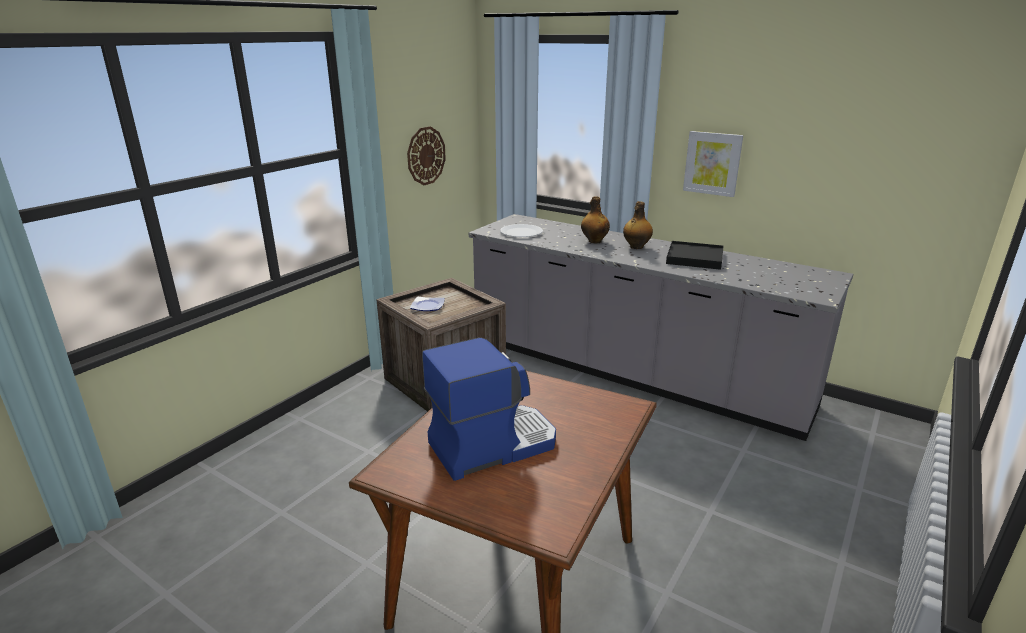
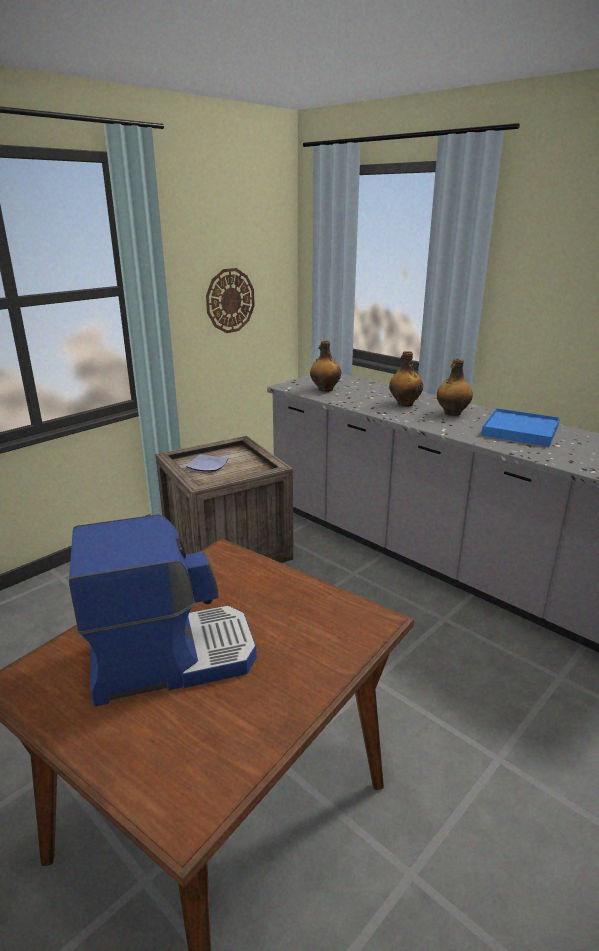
camera: 10 degrees right, 0 degrees up
(521, 232) = (325, 389): white plate -> bottle
(695, 258) = (520, 431): black tray -> blue tray
(712, 163) = (554, 316): picture -> none

